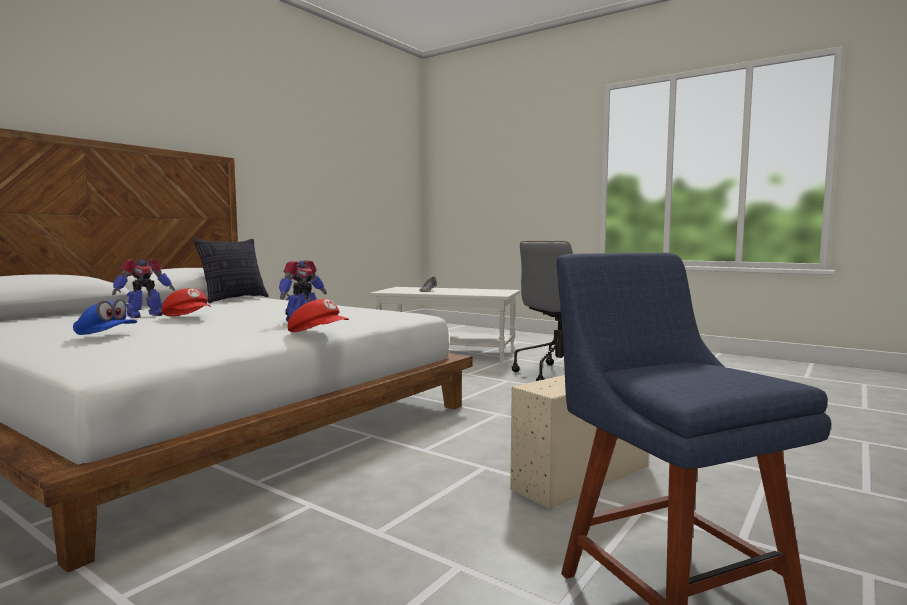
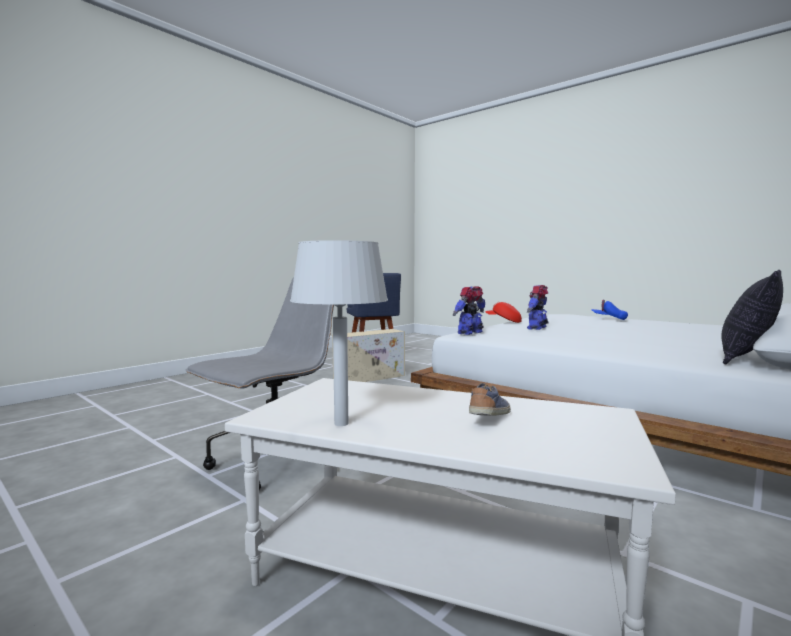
camera: 175 degrees left, 0 degrees up
(144, 315) = (683, 333): toy robot -> toy robot (470, 333)
(188, 317) = (628, 329): red cap -> none
(479, 289) = (341, 424): none -> grey table lamp

